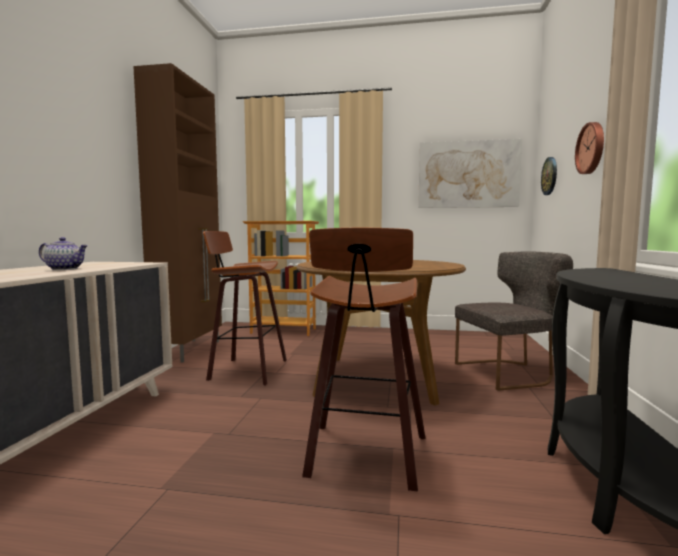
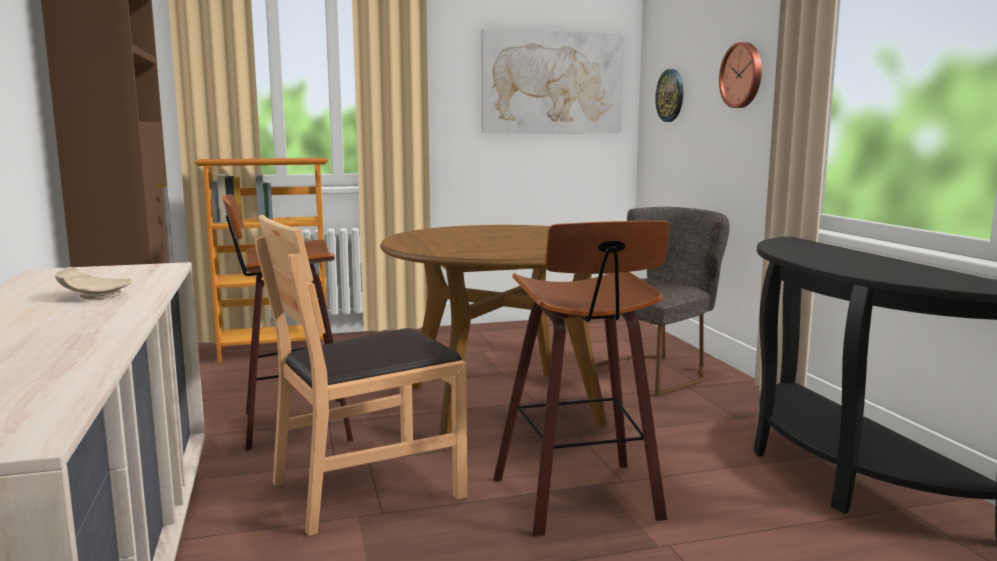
camera: 25 degrees left, 5 degrees up
(65, 269) = (94, 296): teapot -> beige plate
(240, 415) = (367, 488): none -> brown chair

